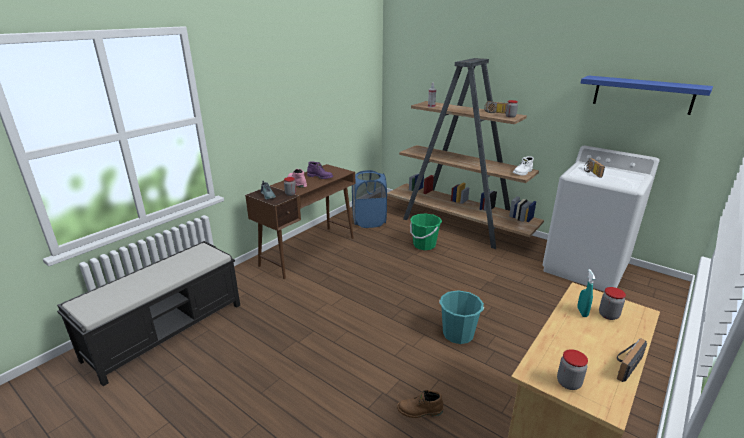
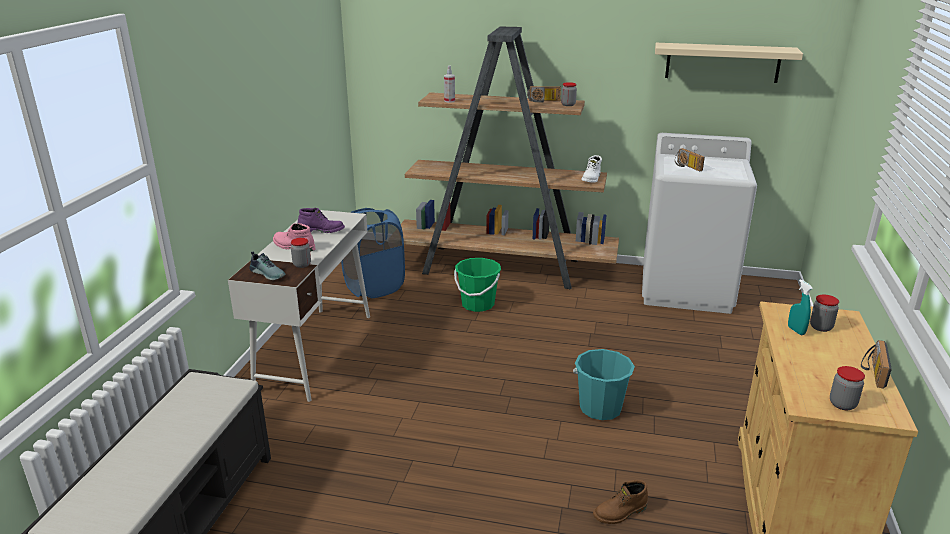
camera: 25 degrees left, 0 degrees up
(309, 251) = (315, 351): brown desk -> white desk
(642, 94) = (722, 62): blue shelf -> beige shelf

